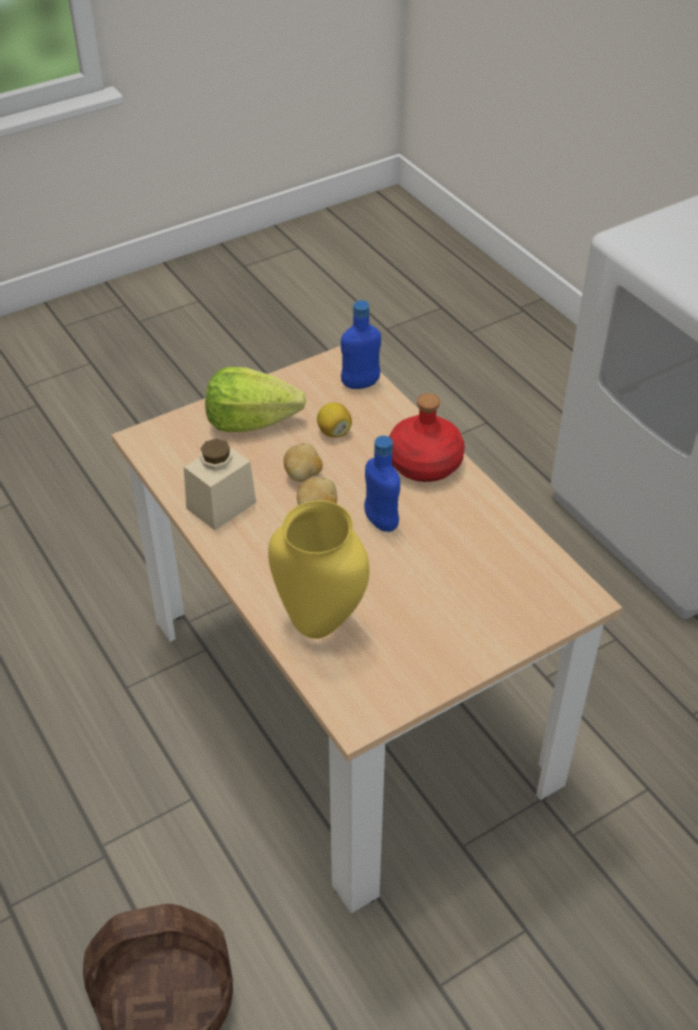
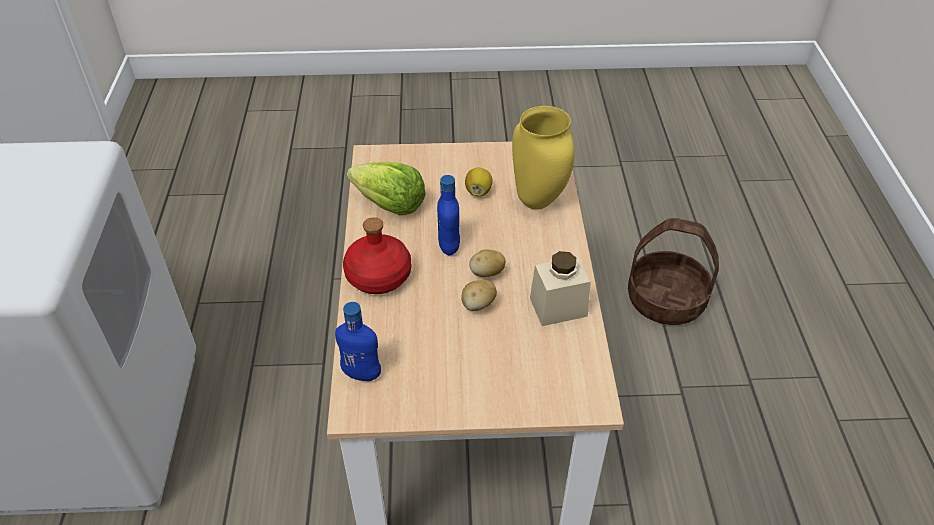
camera: 150 degrees left, 0 degrees up
(251, 421) = (487, 377): lettuce -> lettuce (389, 205)
(334, 432) = (424, 334): lemon -> lemon (478, 191)

